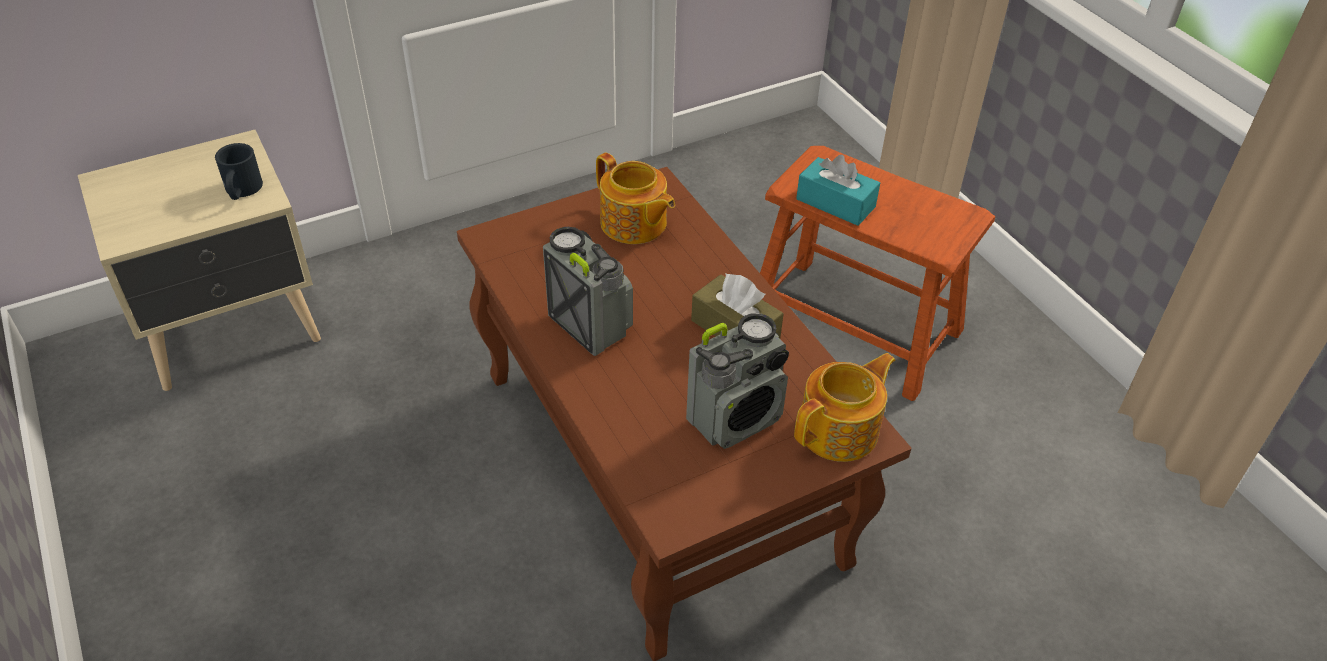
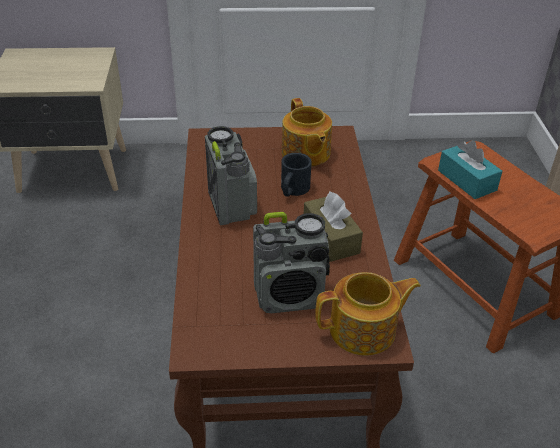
camera: 25 degrees right, 5 degrees down
(242, 191) = (82, 76): black mug -> black mug (293, 190)

